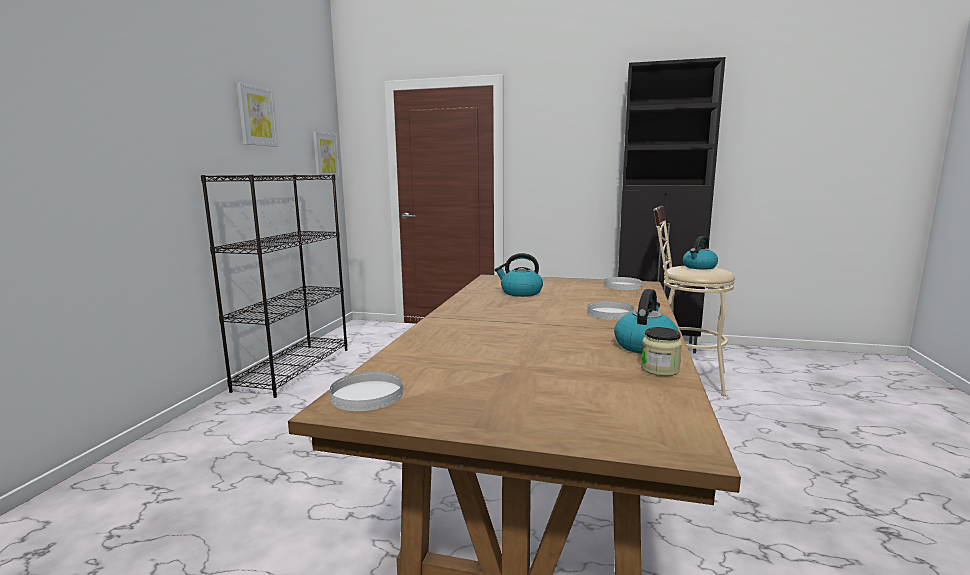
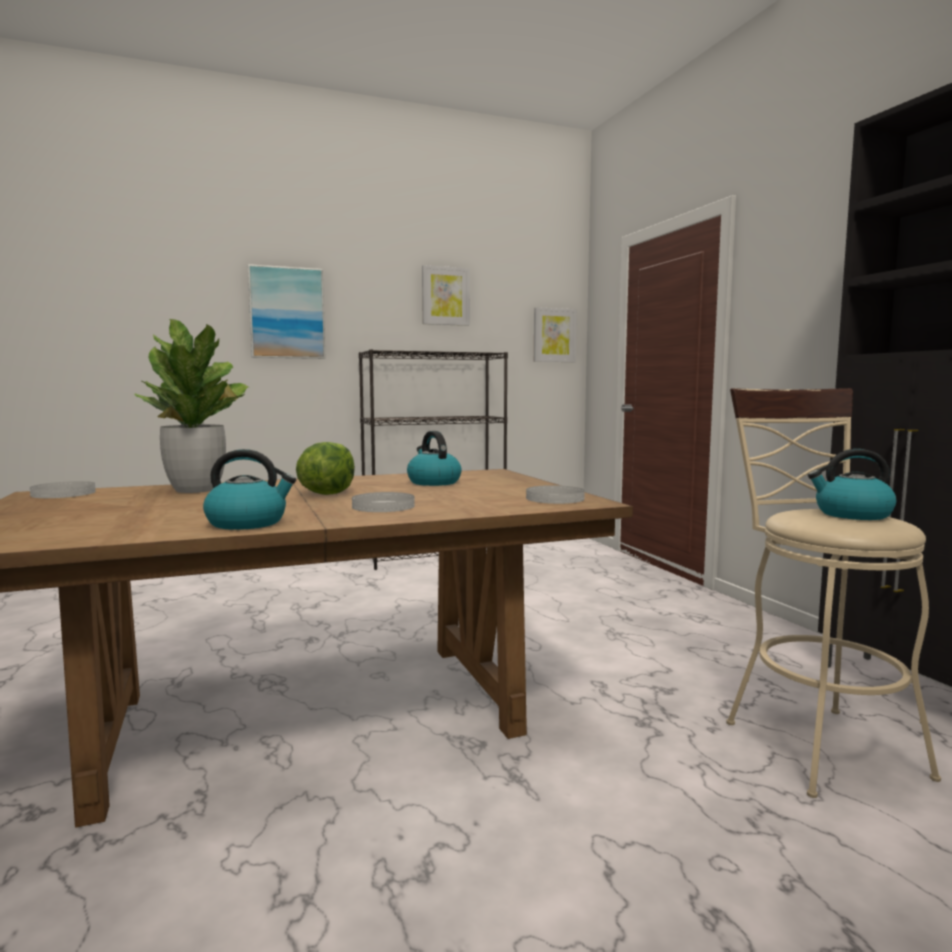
camera: 55 degrees right, 5 degrees down
(117, 126) = (287, 313): none -> picture
(443, 346) = (197, 490): none -> potted plant
(534, 317) = (327, 494): none -> lettuce
(660, 369) = (160, 531): jar -> none

